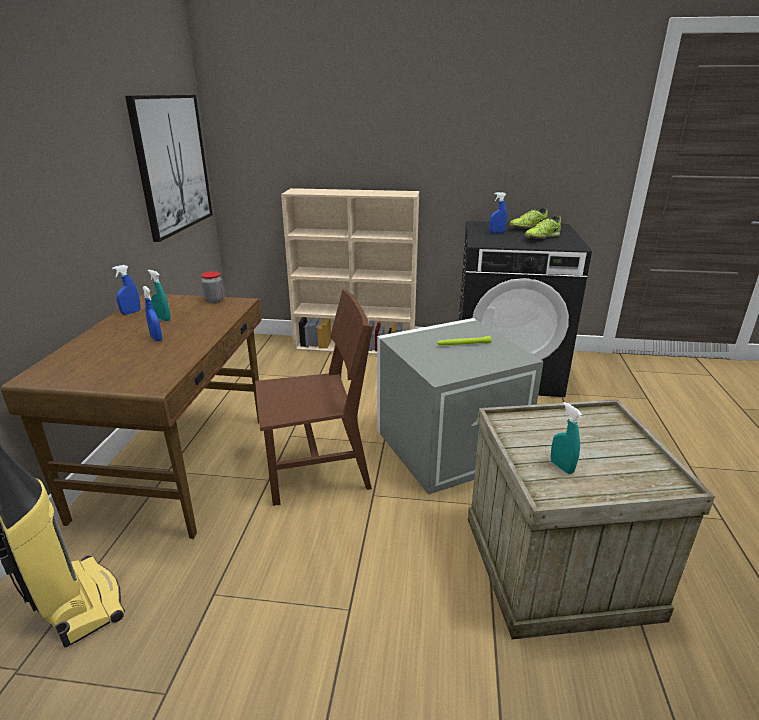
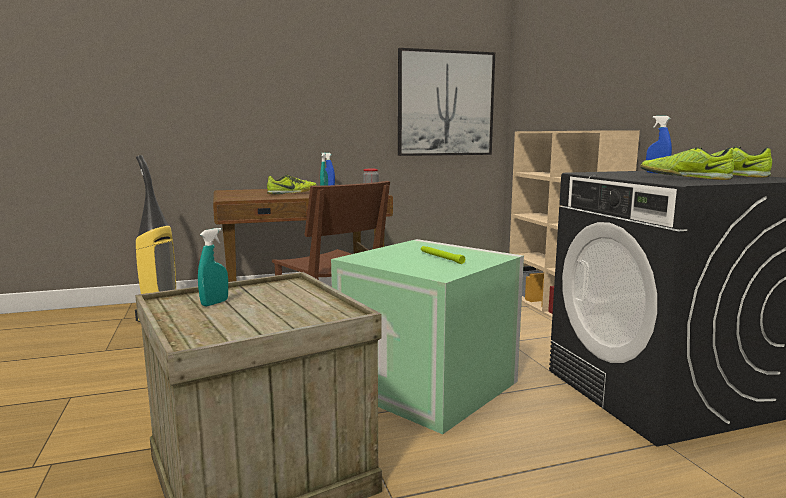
camera: 65 degrees right, 15 degrees down
(156, 338) = (292, 193): blue spray bottle -> shoe
(449, 444) = (430, 384): grey storage box -> green storage box

